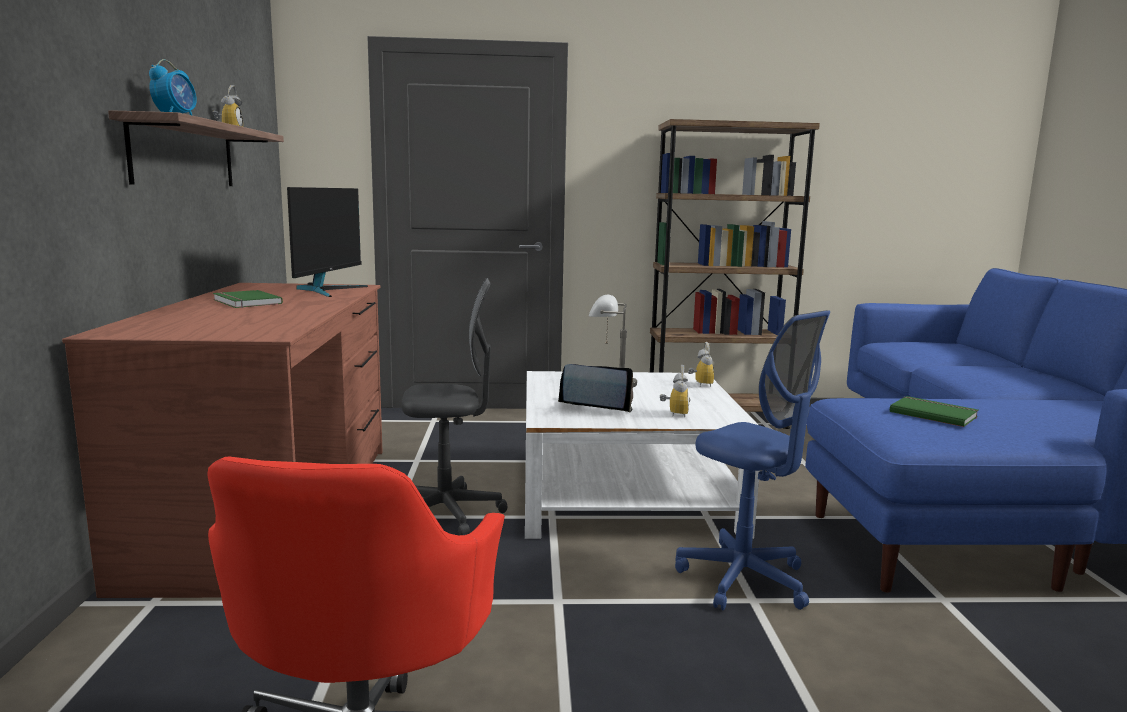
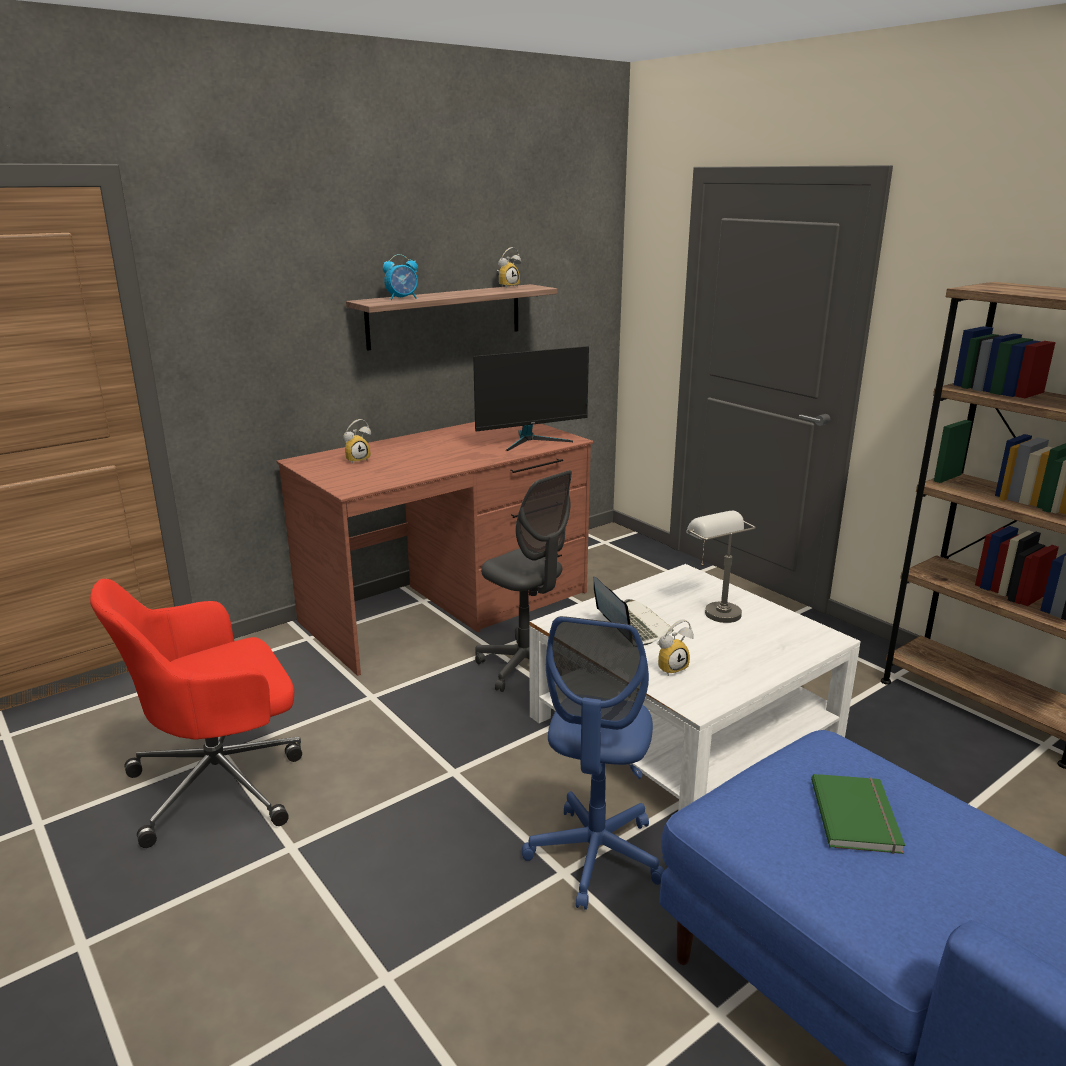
camera: 55 degrees right, 10 degrees up
(245, 302) = (441, 444): green book -> none
(699, 384) = (800, 650): alarm clock -> alarm clock (357, 460)

